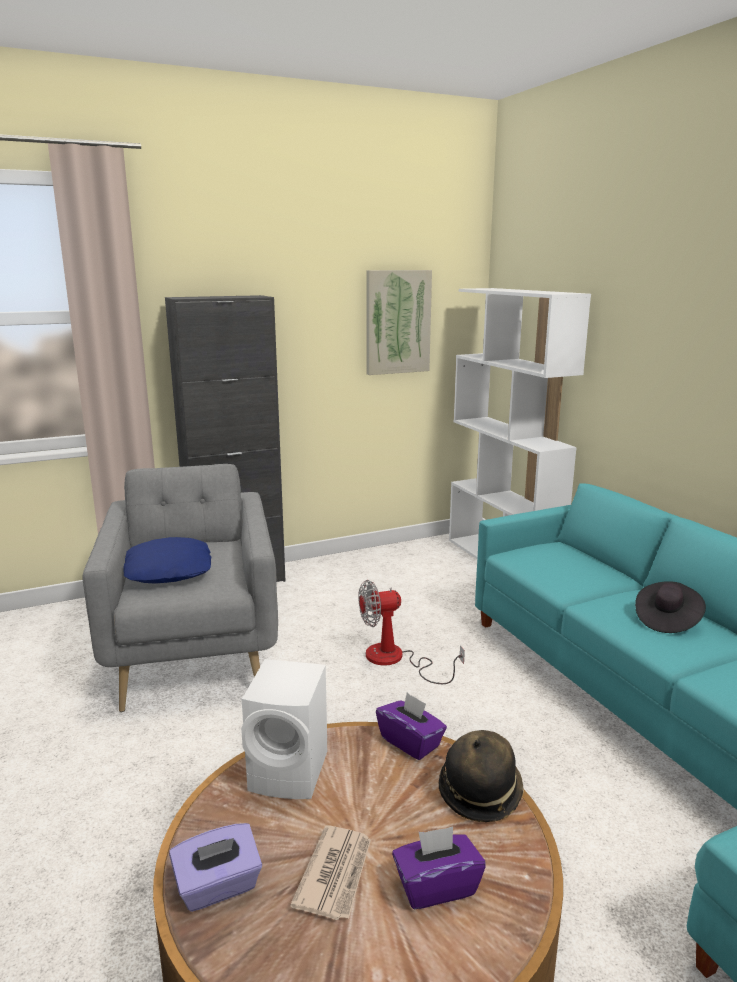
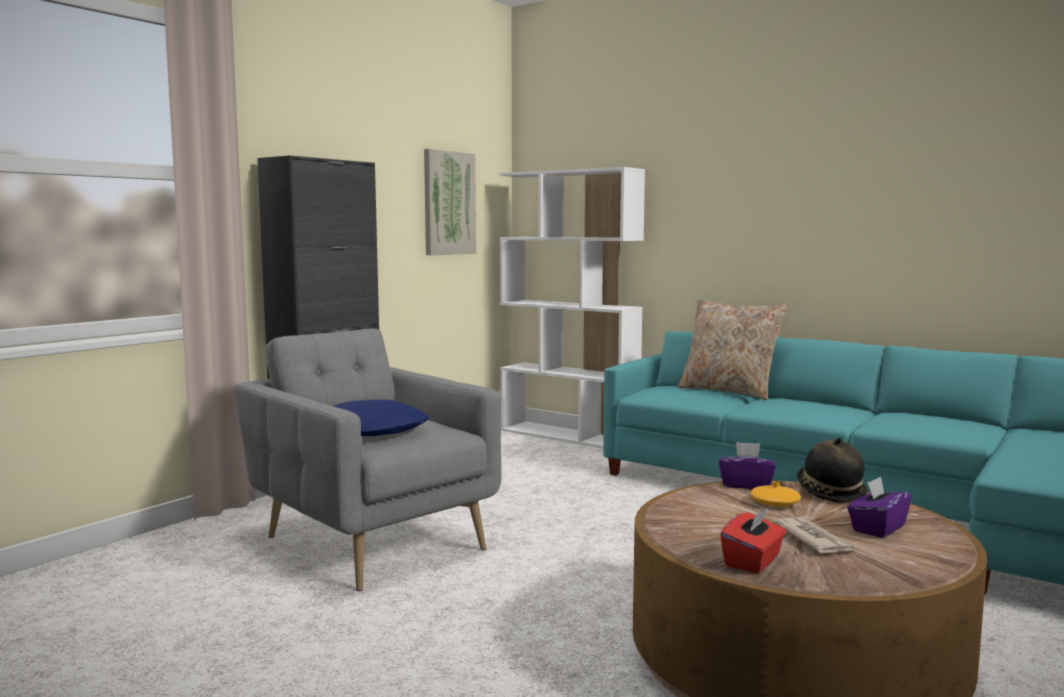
camera: 30 degrees left, 10 degrees down
(218, 887) = (753, 562): purple tissue box -> red tissue box
(291, 772) = (694, 512): white speaker -> none
(393, 787) = (775, 503): none -> orange vase
(396, 660) = (572, 506): fan -> none
(614, 570) = (729, 391): none -> beige pillow
(666, 620) = (807, 405): black hat -> none

